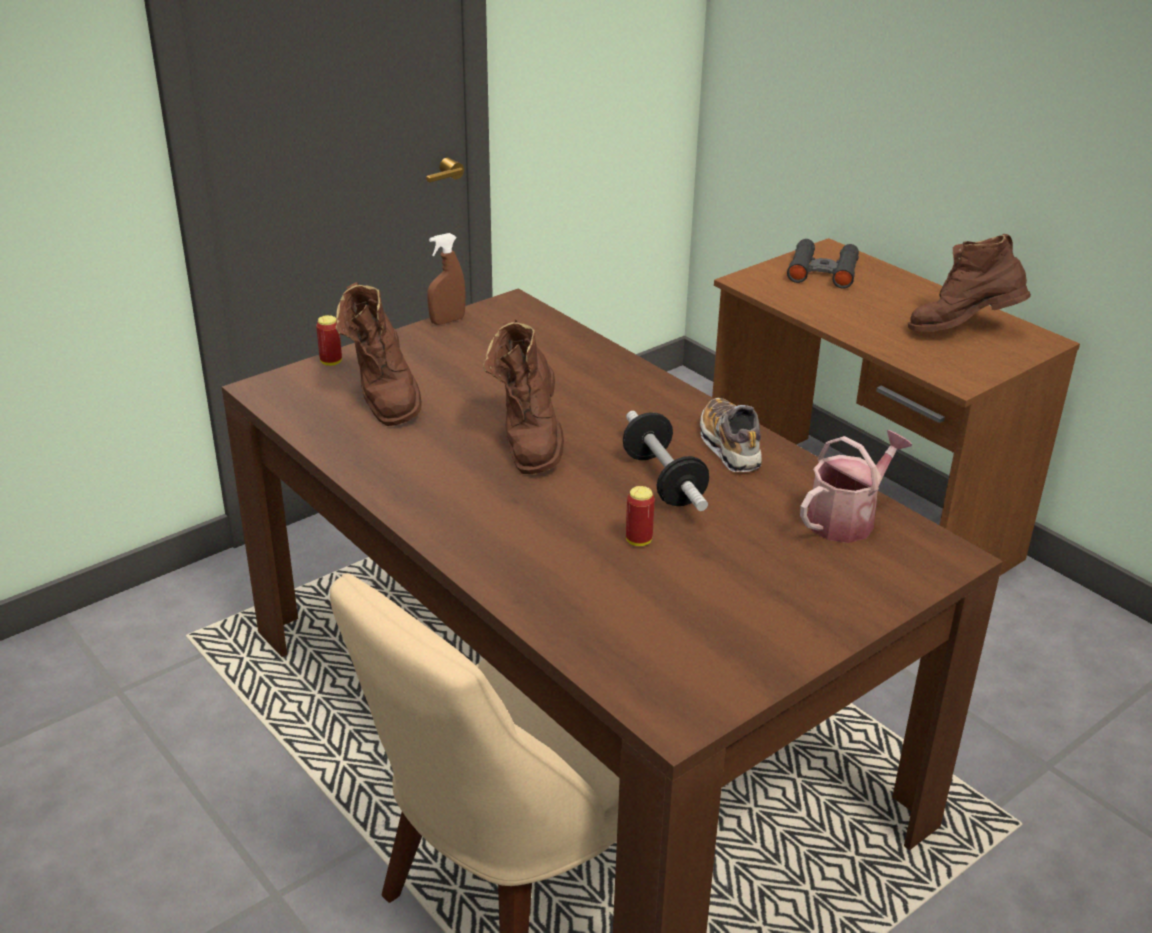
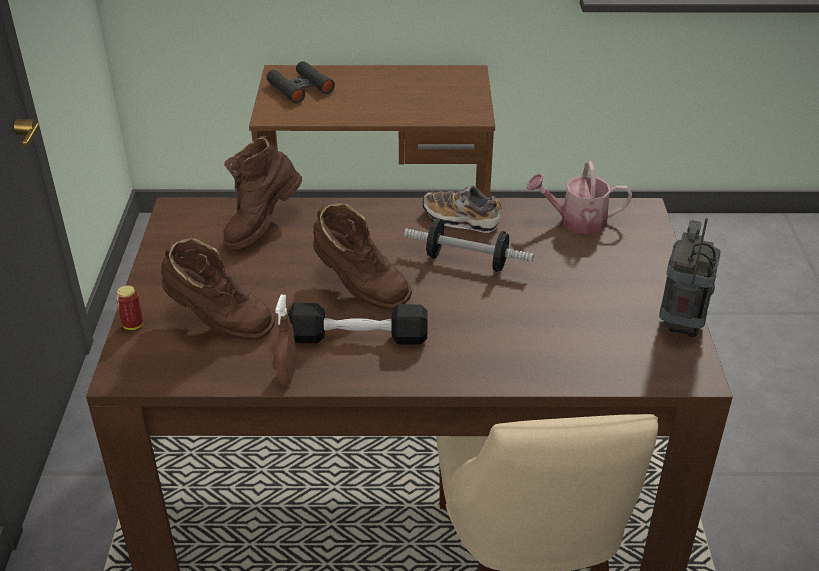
camera: 50 degrees left, 5 degrees up
(447, 321) = (155, 247): brown spray bottle -> brown spray bottle (287, 374)
(455, 473) = (358, 337): none -> black dumbbell
(638, 540) = (517, 302): can -> none
(758, 672) = (681, 325): none -> radio
(847, 519) = (576, 221): watering can -> watering can turned 90 degrees counterclockwise
(962, 330) = (428, 86): brown boot -> brown boot (262, 227)

